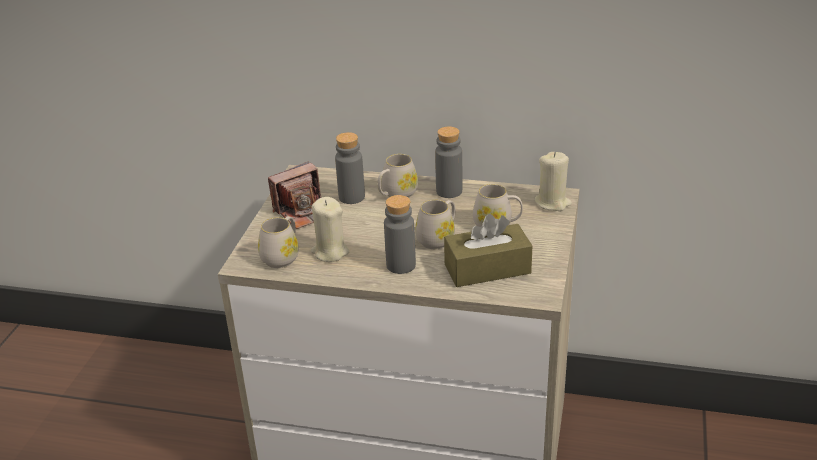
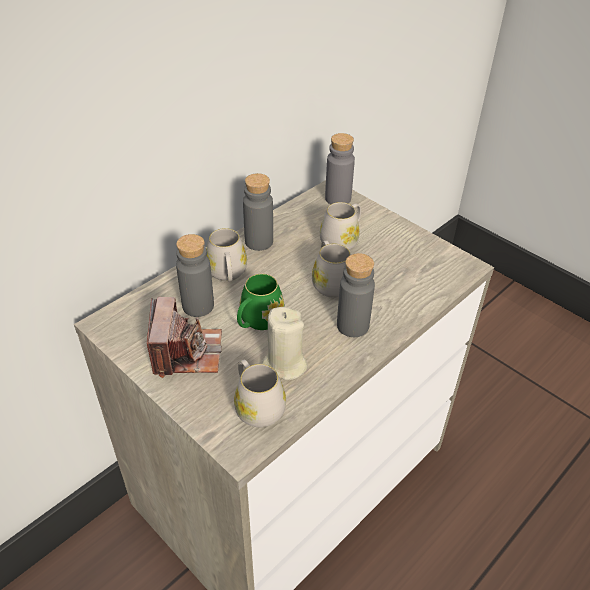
camera: 60 degrees left, 10 degrees up
(362, 225) = (258, 321): none -> green mug
(487, 269) = (403, 276): brown tissue box -> none
(552, 203) = (338, 198): beige candle -> grey bottle

